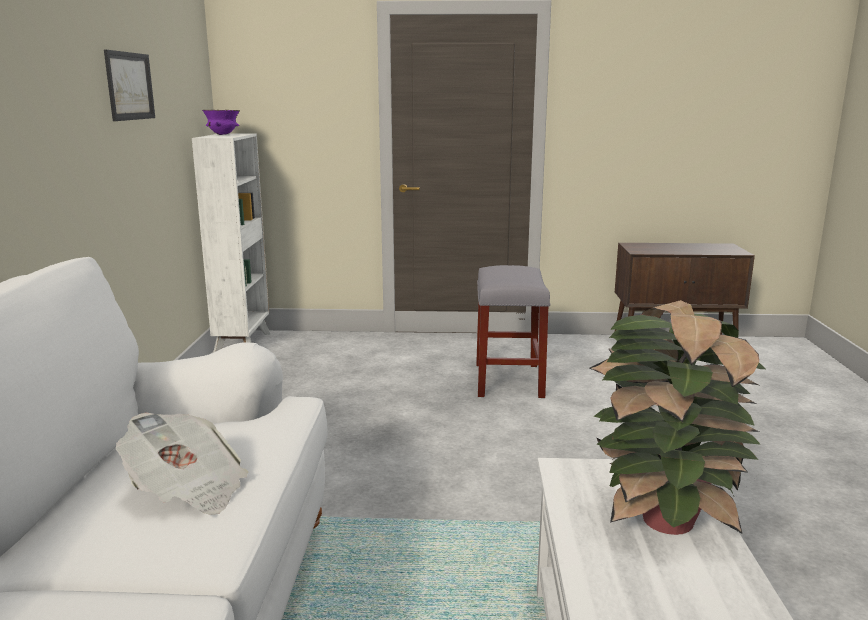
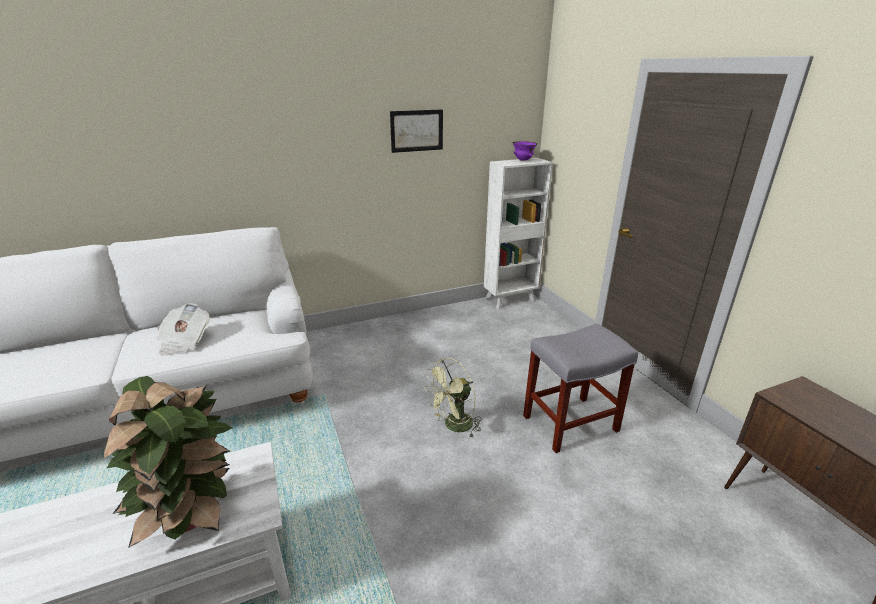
camera: 65 degrees right, 10 degrees up
(462, 436) = (454, 426): none -> green fan

